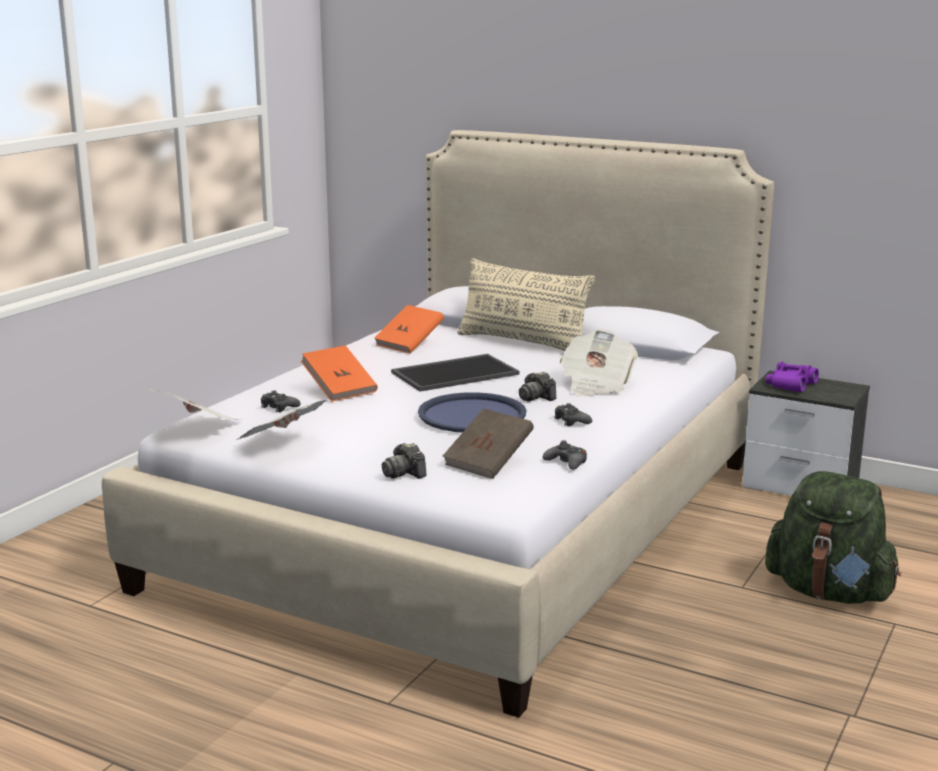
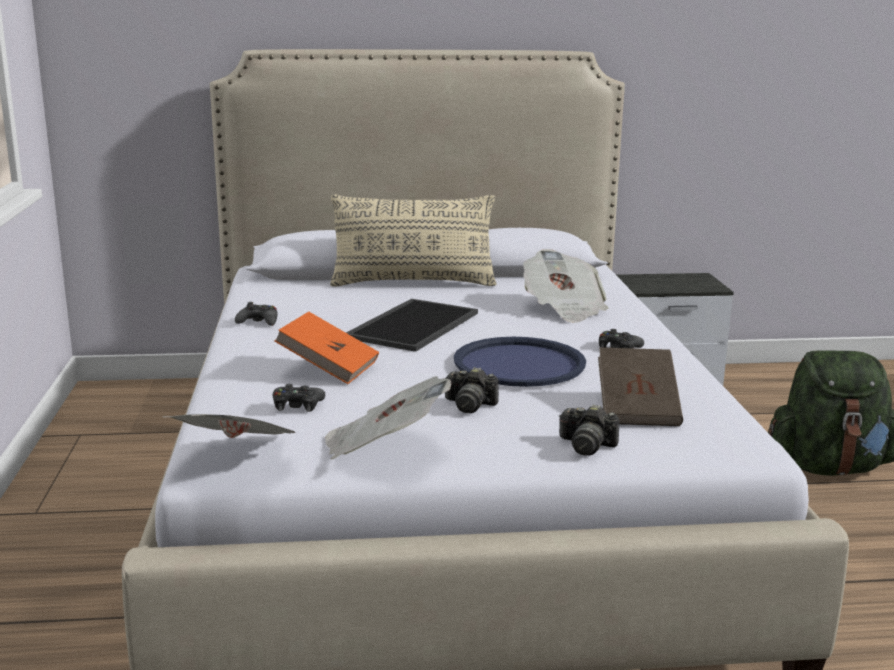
camera: 35 degrees left, 0 degrees up
(409, 344) = (299, 305): orange book -> none
(536, 397) = (539, 333): camera -> camera (469, 405)
(566, 462) = (702, 390): black game controller -> black game controller (258, 322)
(791, 385) = (656, 283): purple binoculars -> none

